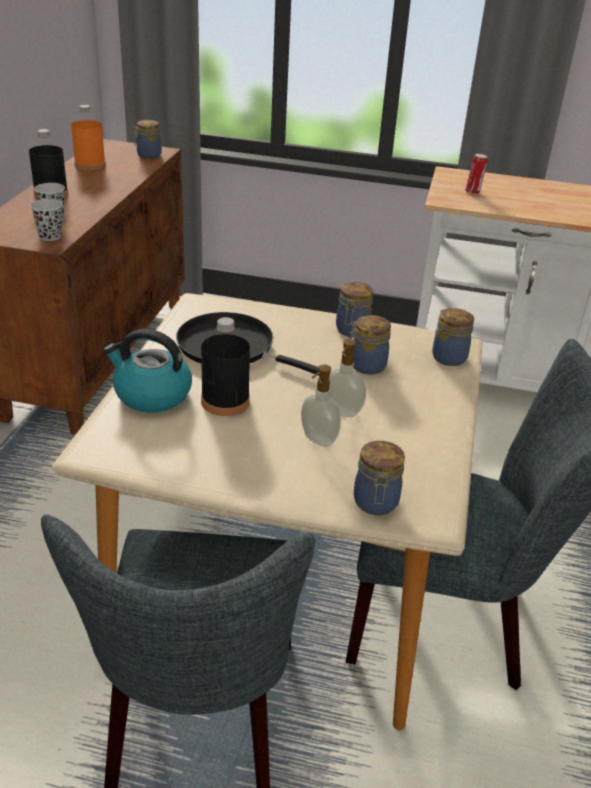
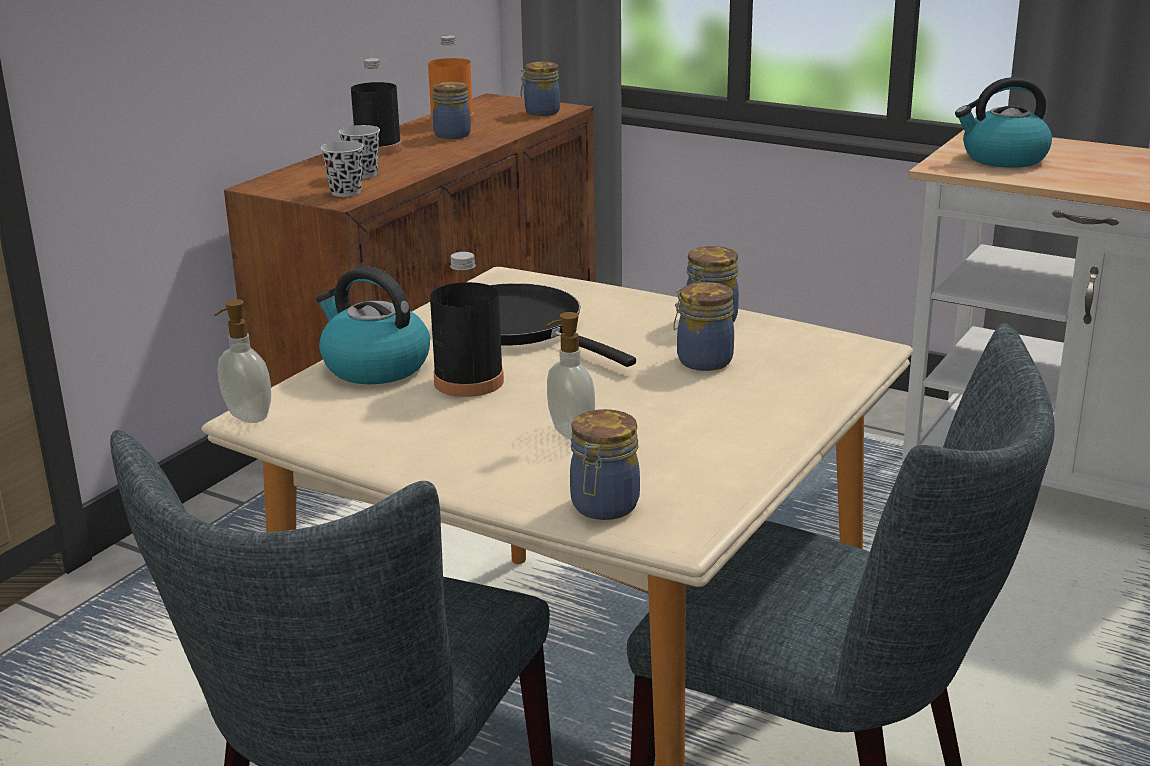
camera: 20 degrees right, 10 degrees down
(341, 412) = (626, 407): soap dispenser -> soap dispenser (246, 417)
(448, 357) = (839, 361): jar -> jar (452, 134)
(473, 192) = (1003, 159): can -> kettle

